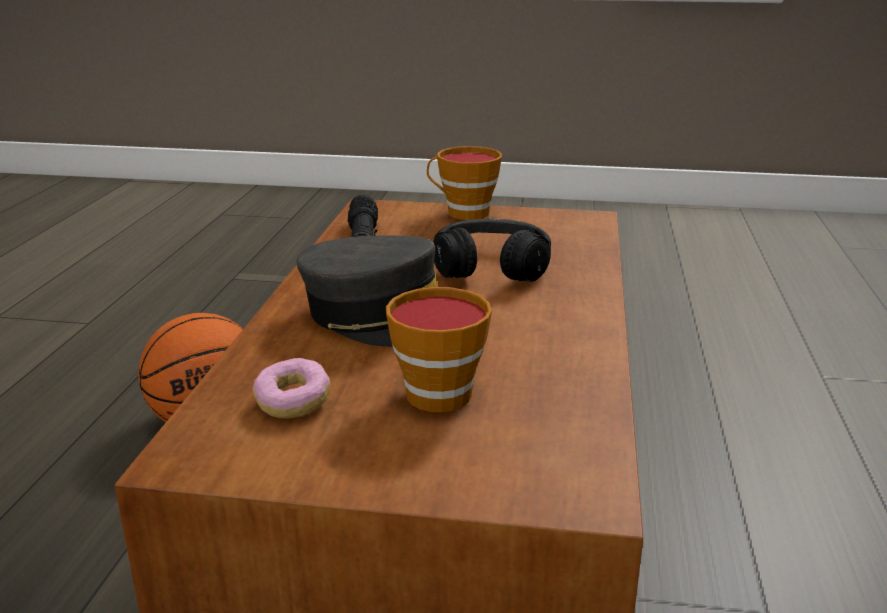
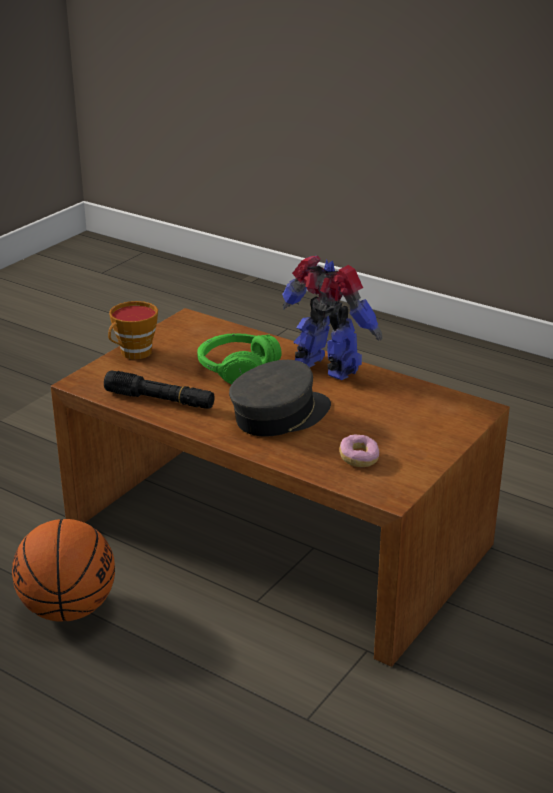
camera: 65 degrees left, 5 degrees up
(431, 392) = (374, 421): cup -> none
(491, 266) = (236, 368): black headphones -> green headphones
(565, 320) = (326, 368): none -> toy robot

